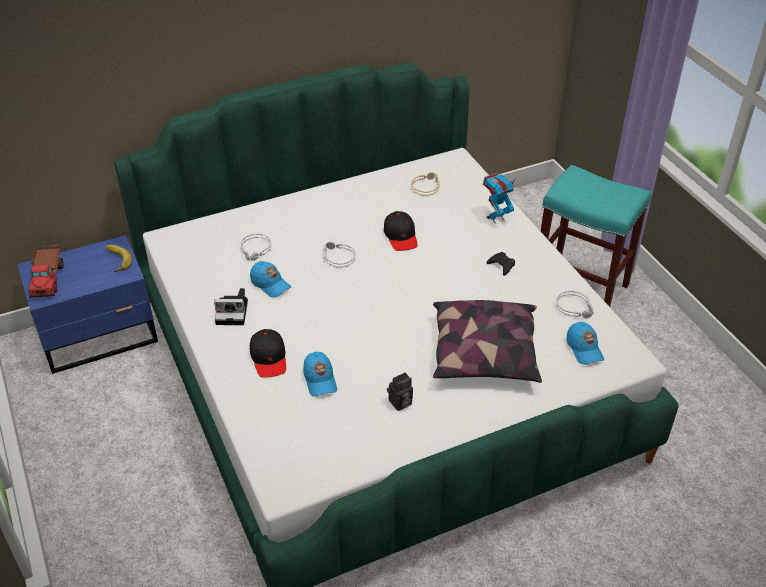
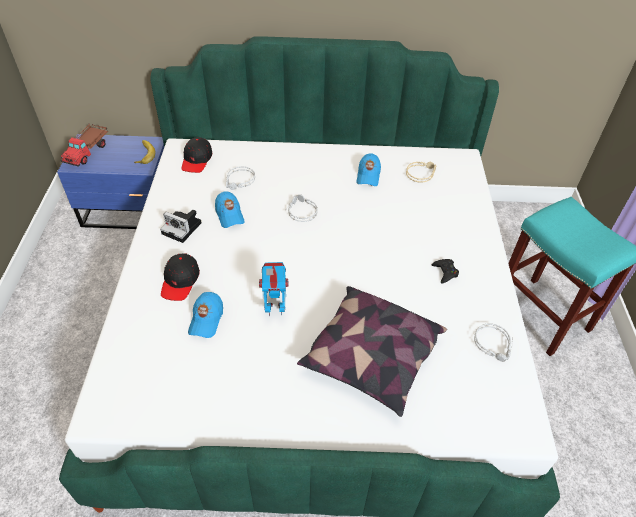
camera: 25 degrees right, 5 degrees up
(400, 403) = (259, 374): camera -> none
(401, 236) = (369, 211): black cap -> black cap (197, 160)
(496, 218) = (468, 224): toy robot -> toy robot (275, 309)
(584, 349) = (477, 394): blue cap -> blue cap (368, 176)

